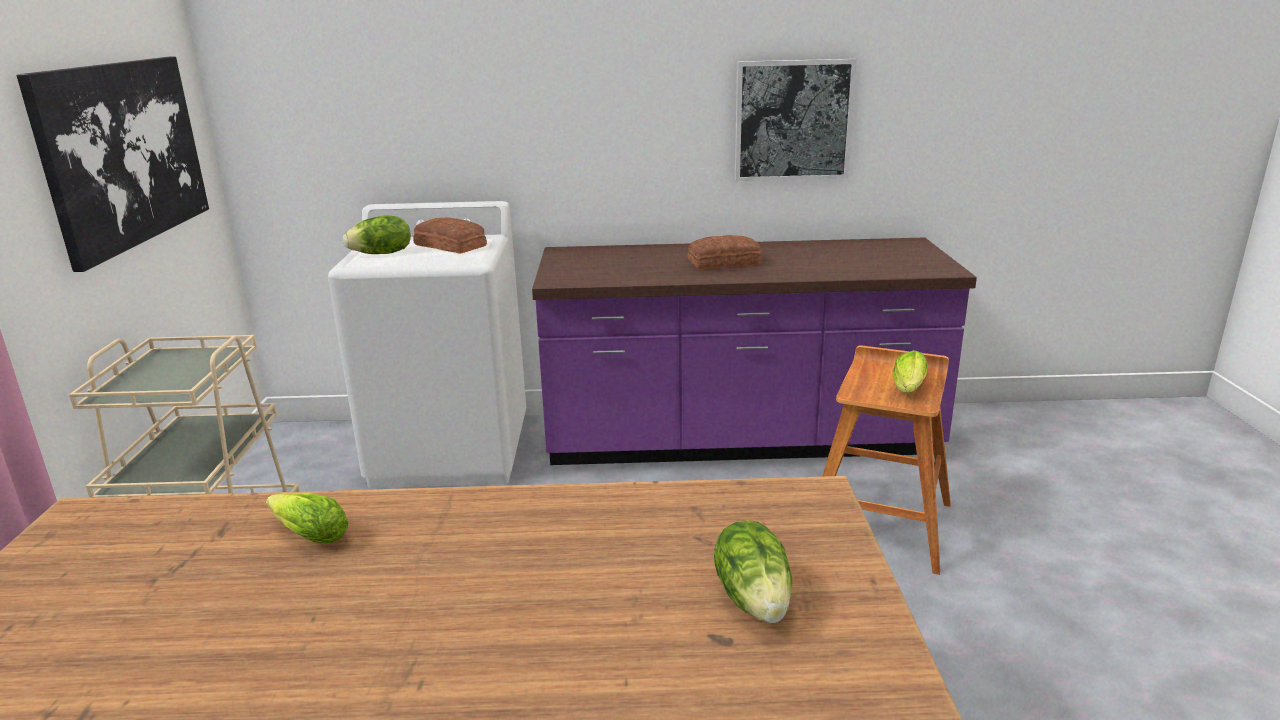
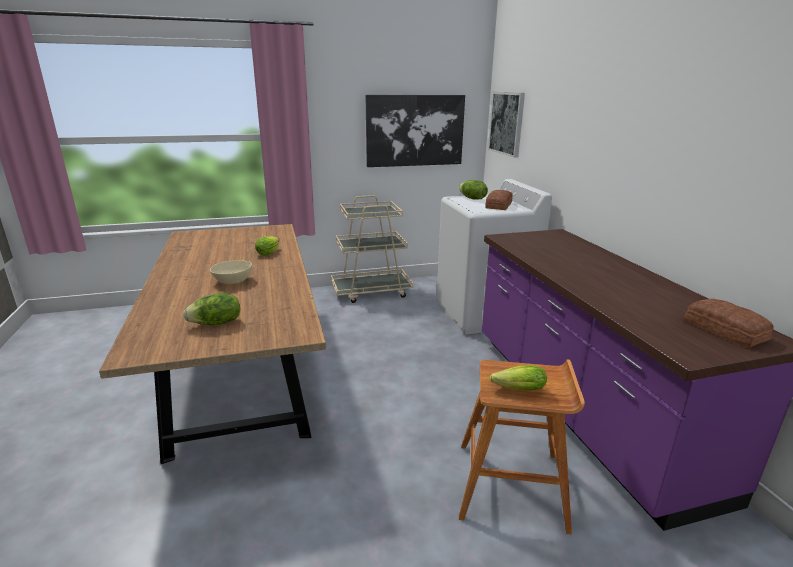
camera: 75 degrees right, 0 degrees up
(495, 589) = (232, 281): none -> beige bowl
(725, 263) = (590, 271): bread -> bread (725, 330)
(793, 120) = (716, 184): picture -> picture (507, 123)

